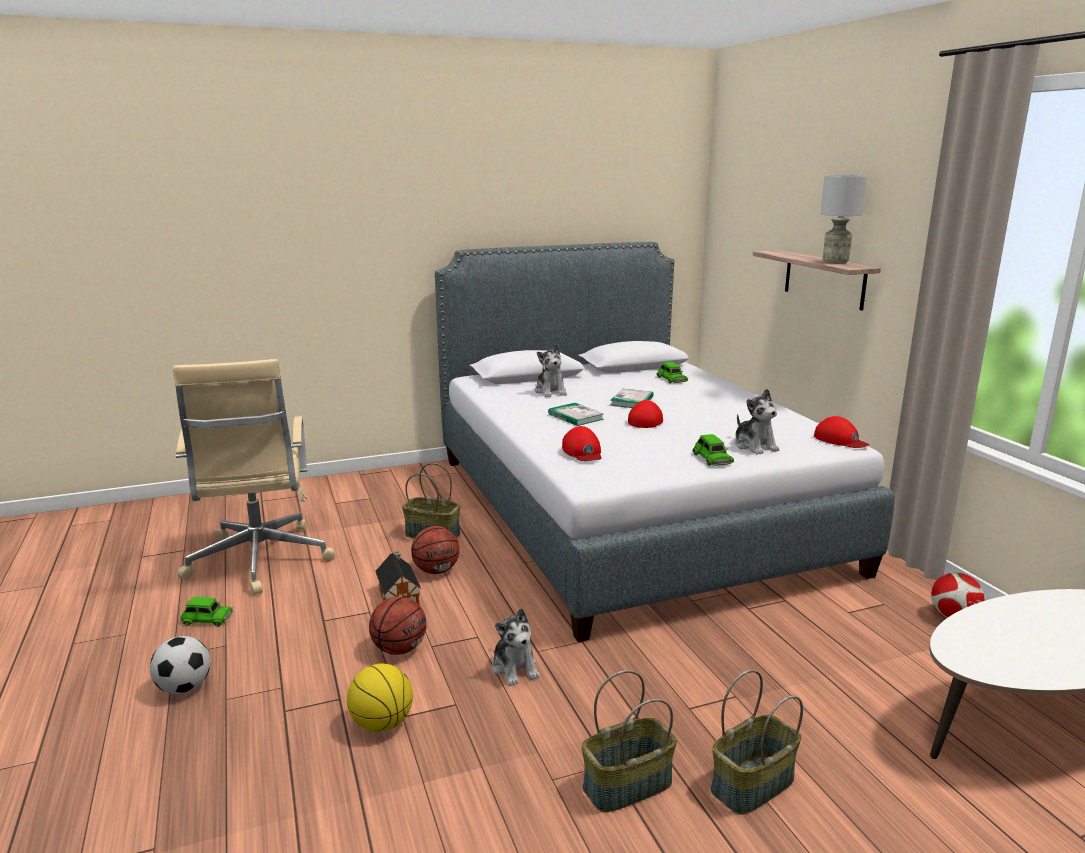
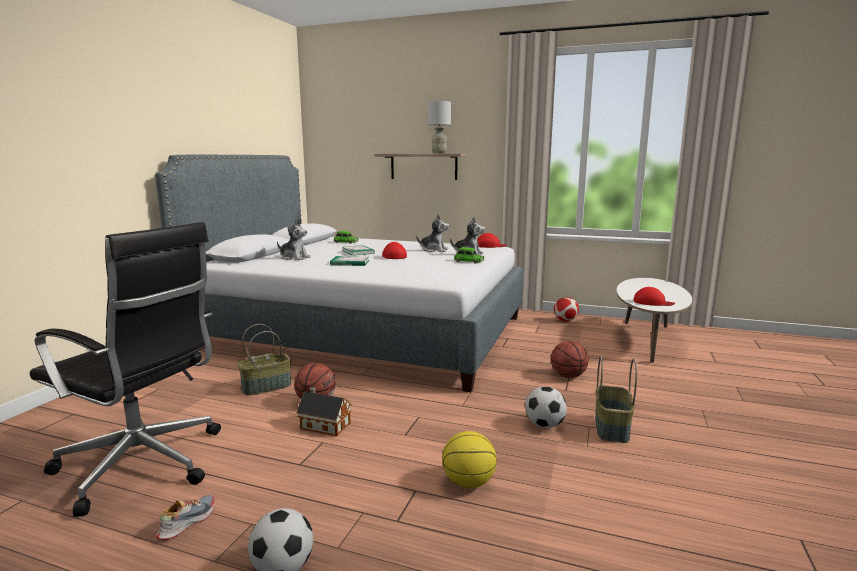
camera: 50 degrees left, 5 degrees down
(207, 619) = (186, 522): green toy car -> shoe
(259, 561) = (144, 465): beige office chair -> black office chair
(399, 649) = (389, 447): basketball -> basketball (568, 376)
(515, 668) = (469, 418): plush toy -> plush toy (434, 250)
(565, 727) = (544, 425): none -> football
(582, 451) = (408, 272): red cap -> red cap (652, 302)
(753, 786) = (638, 400): basket -> none

